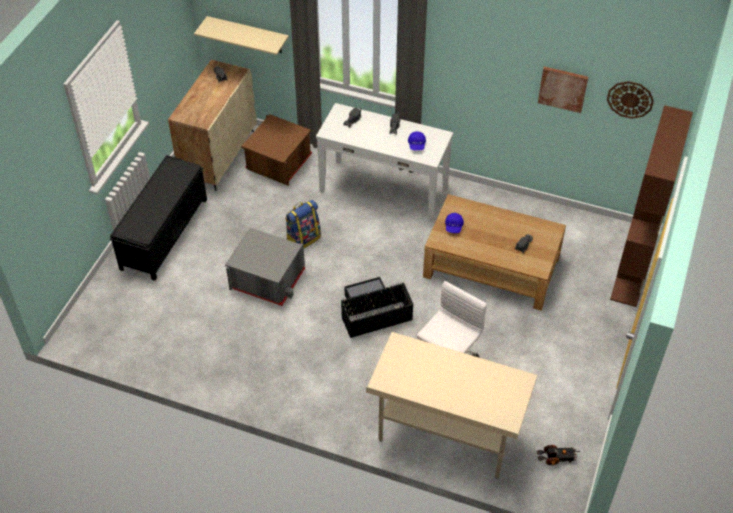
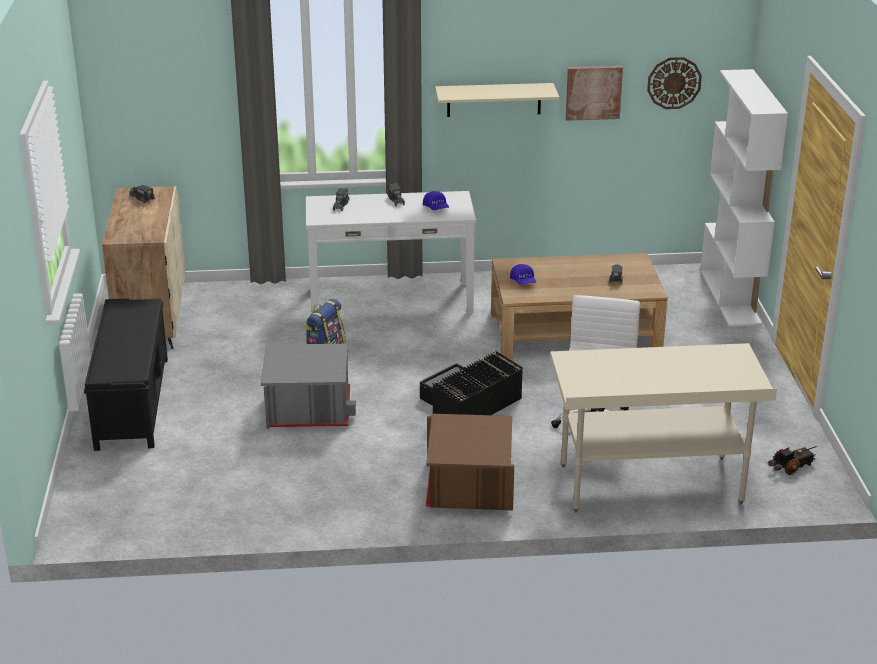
camera: 25 degrees left, 20 degrees down
(248, 35) = (169, 136): beige shelf -> beige shelf (494, 99)
(277, 163) = (236, 307): brown storage box -> brown storage box (468, 488)
(633, 269) = (731, 297): brown bookcase -> white bookcase

